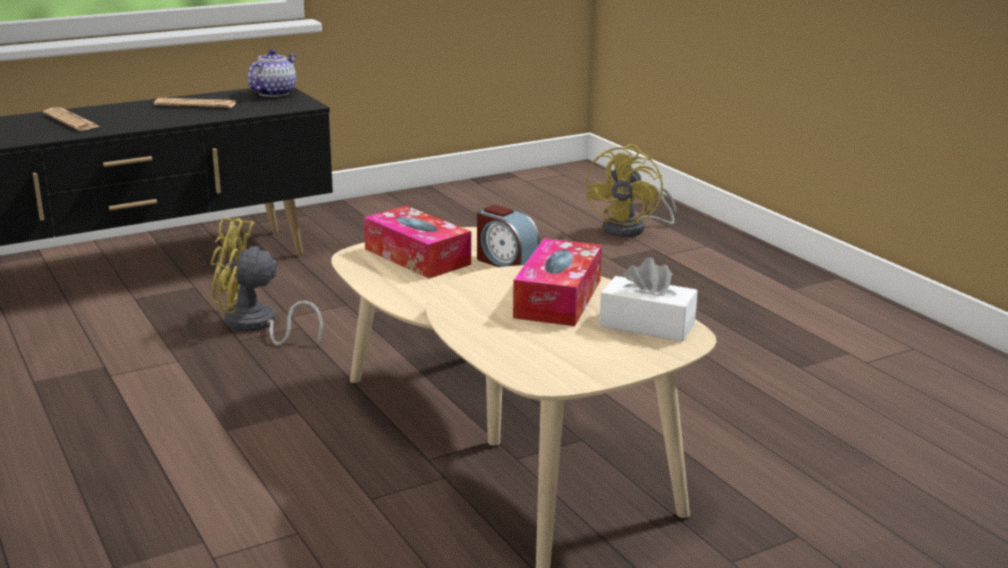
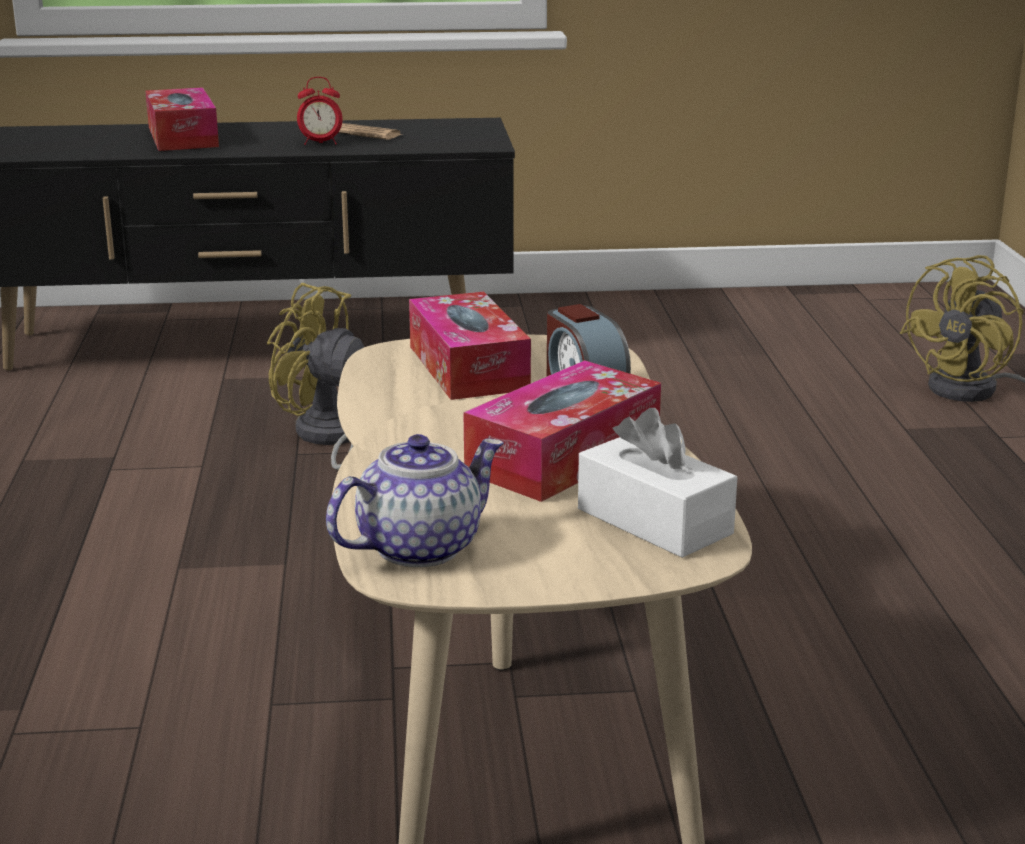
camera: 25 degrees right, 0 degrees up
(71, 121) = (183, 137): newspaper -> tissue box
(185, 115) = (320, 143): none -> alarm clock
(274, 93) = (465, 127): teapot -> teapot (419, 547)

